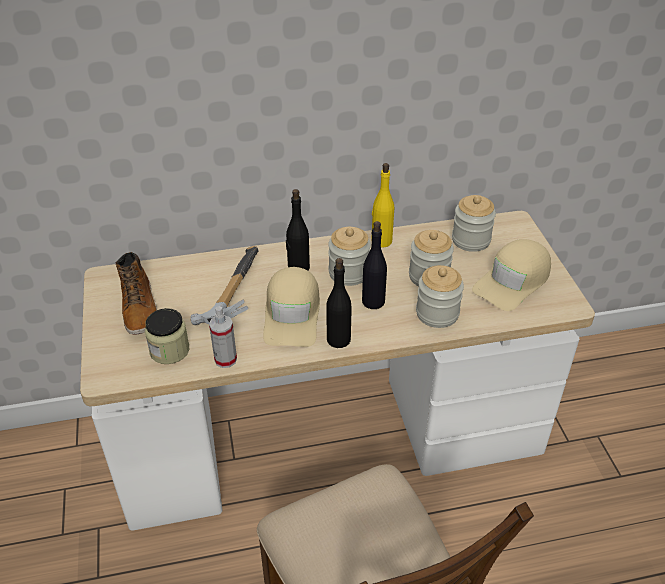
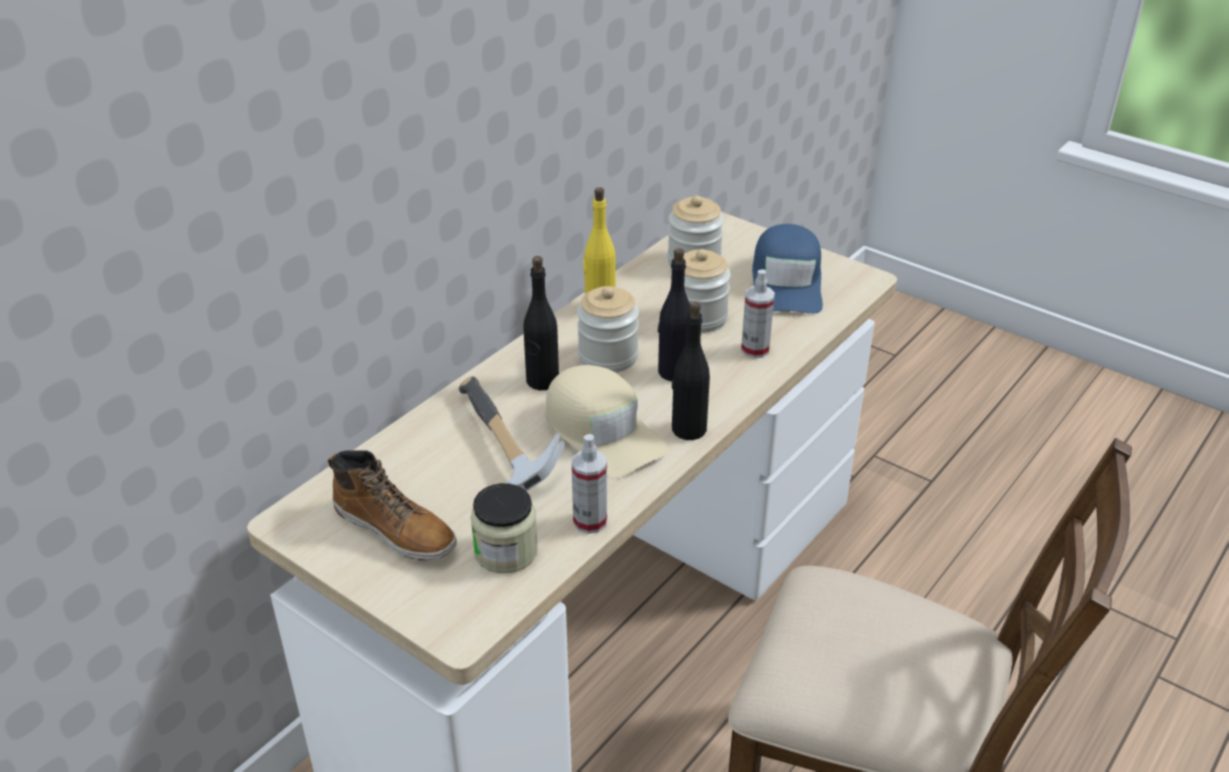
camera: 40 degrees left, 5 degrees down
(437, 313) = (755, 349): jar -> spray bottle
(513, 281) = (787, 282): beige cap -> blue cap

